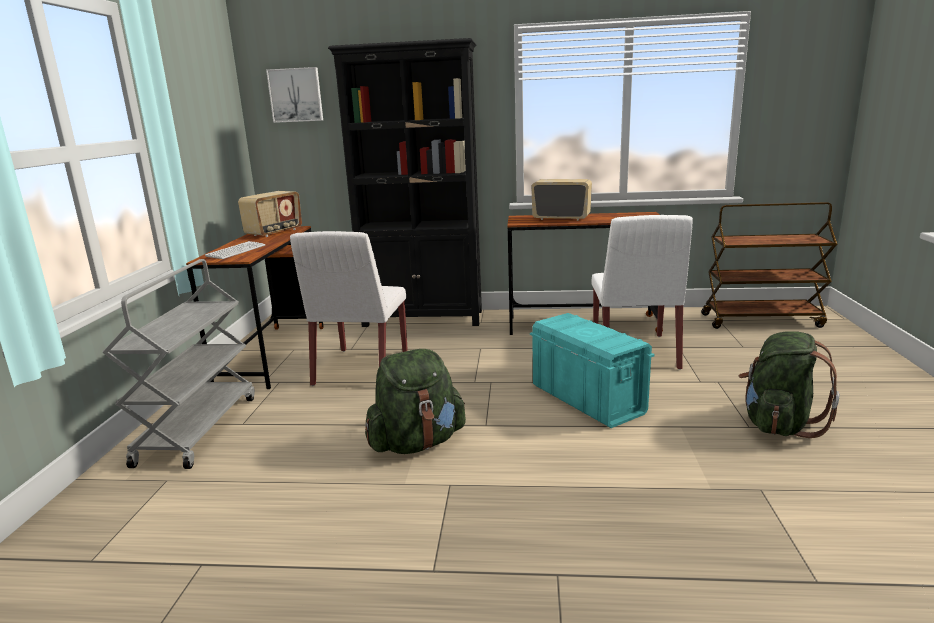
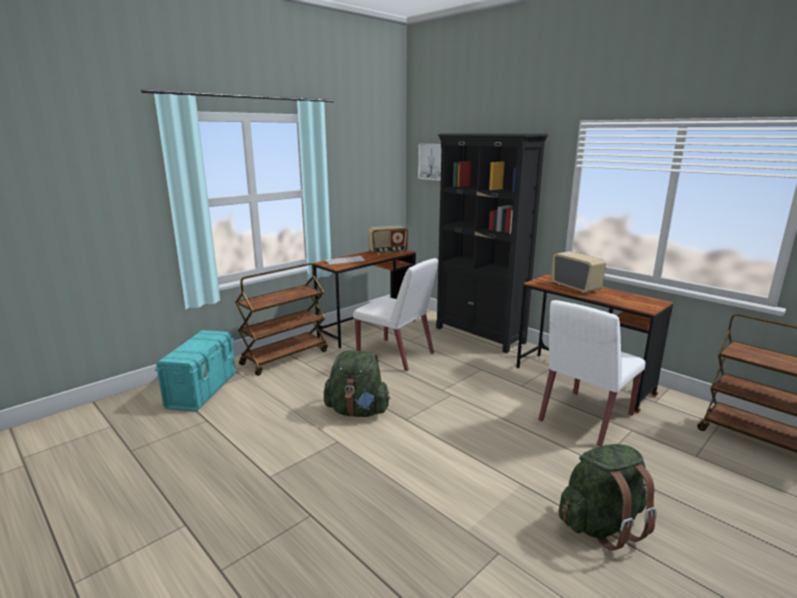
camera: 40 degrees right, 0 degrees up
(198, 429) = (285, 357): grey cart -> brown cart
(361, 368) = (396, 355): white chair -> white chair turned 105 degrees counterclockwise
(587, 399) = (491, 433): turquoise storage box -> turquoise storage box (202, 390)

